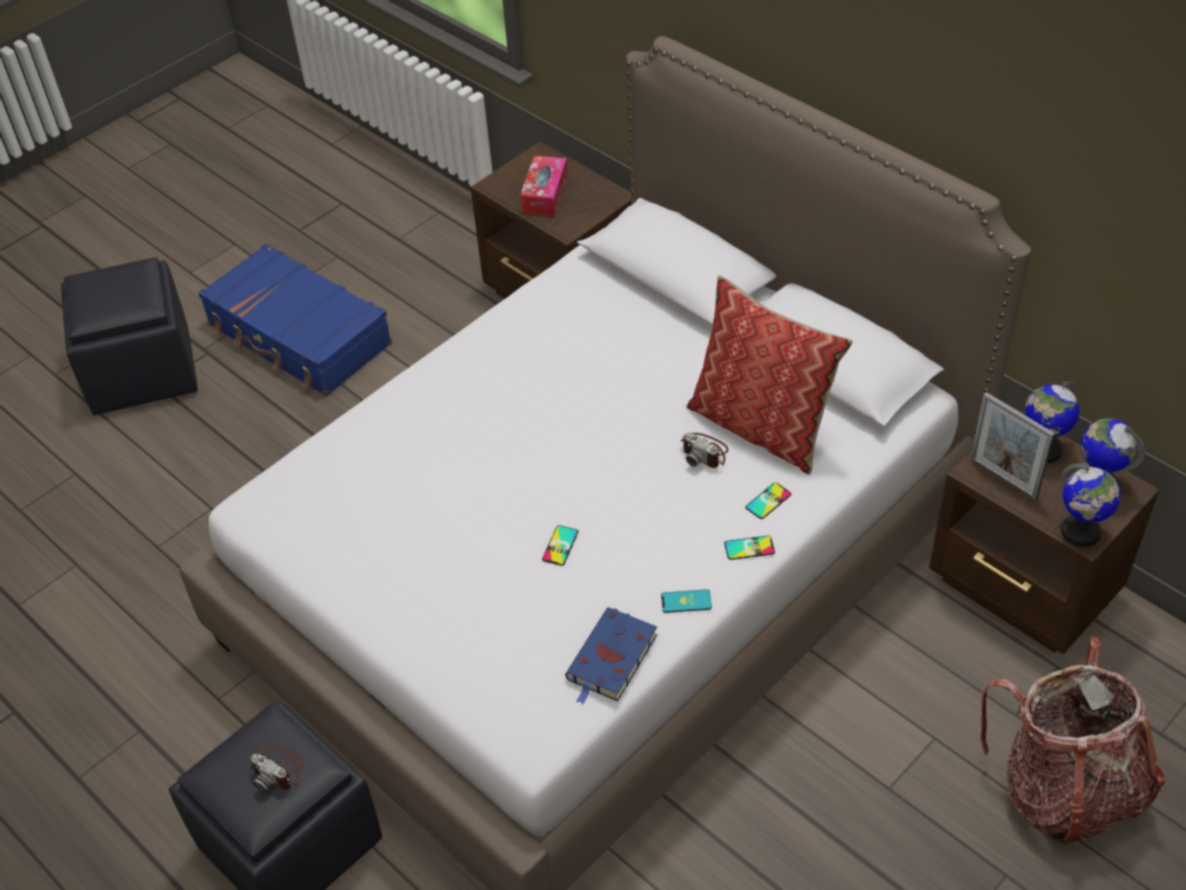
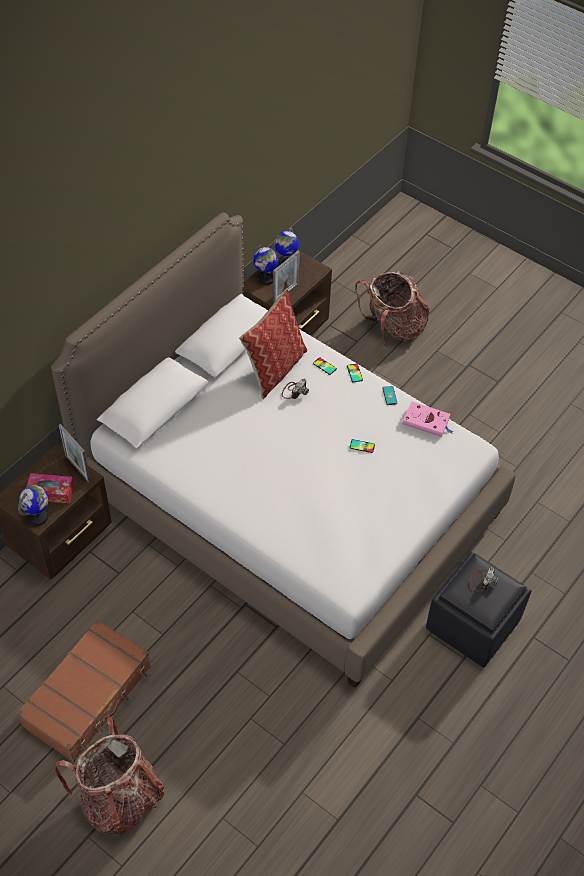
camera: 100 degrees left, 5 degrees up
(143, 370) = (120, 798): black ottoman -> backpack
(298, 335) = (88, 696): blue suitcase -> brown suitcase
(585, 218) = (77, 468): none -> picture frame
(611, 660) = (427, 422): blue book -> pink book
(1080, 532) = (315, 271): globe -> globe (38, 517)

